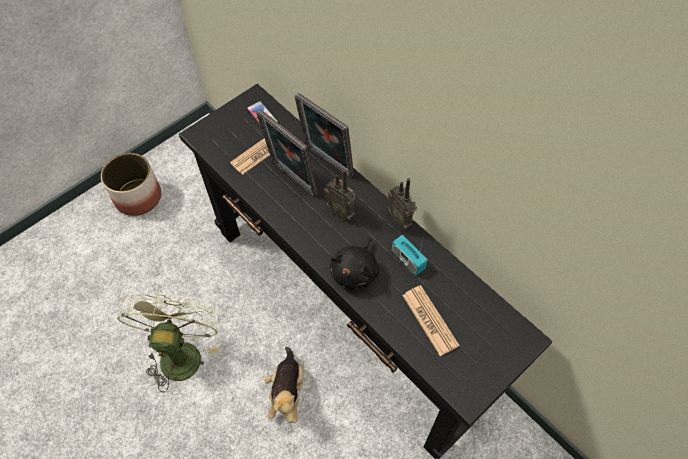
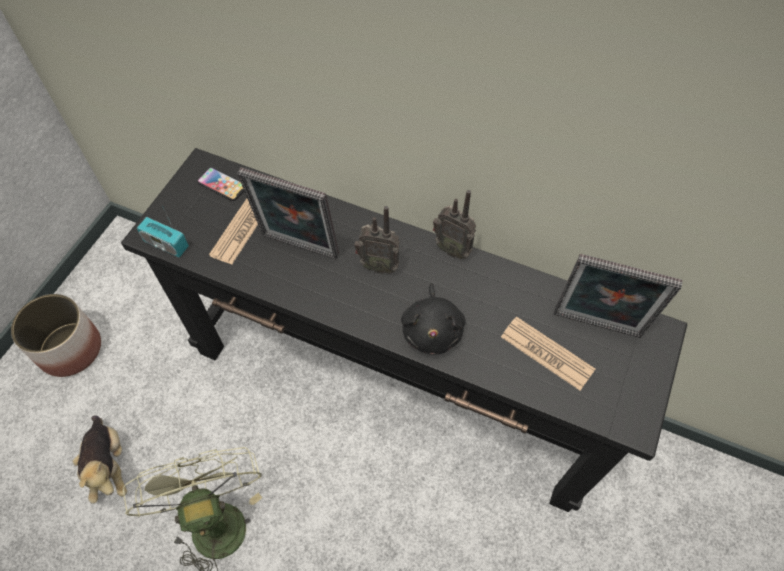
camera: 25 degrees left, 0 degrees up
(287, 392) = (368, 510): plush toy -> plush toy (109, 465)
(326, 162) = (331, 213): picture frame -> picture frame (596, 327)
(408, 260) = (485, 293): radio -> radio (166, 244)

